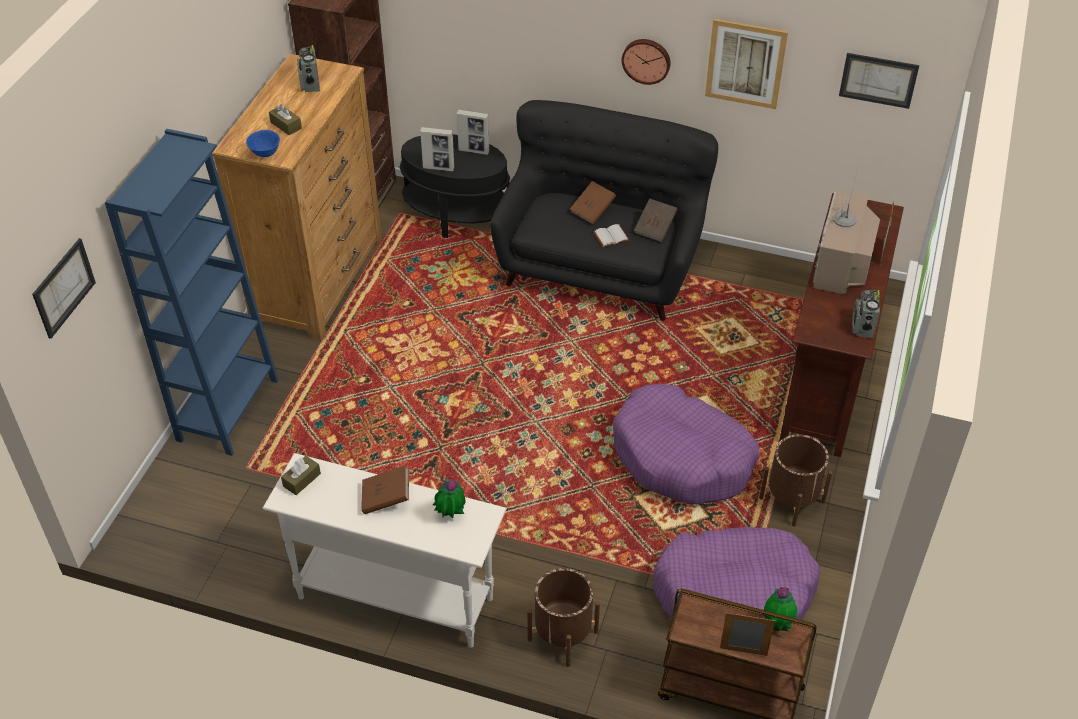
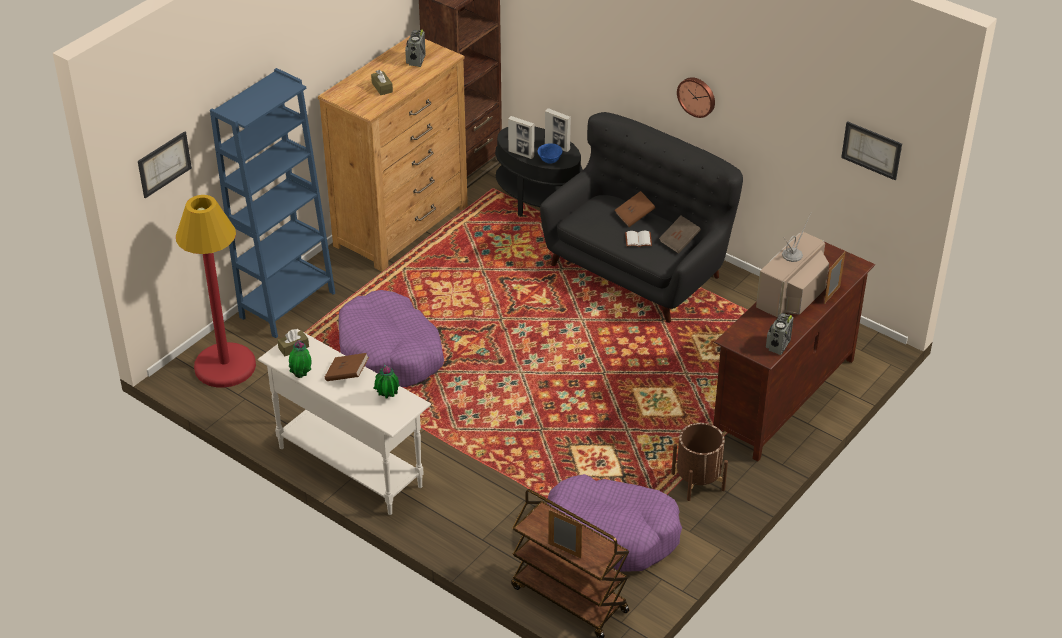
camera: 20 degrees right, 5 degrees down
(185, 509) = (225, 366): none -> red floor lamp
(265, 154) = (356, 105): blue bowl -> blue bowl (549, 161)
(563, 635) = (462, 526): brown planter -> none
(682, 457) = (625, 428): purple dog bed -> purple dog bed (390, 352)
(745, 63) = (771, 115): picture -> none
(777, 625) = (600, 541): potted plant -> potted plant (302, 375)

